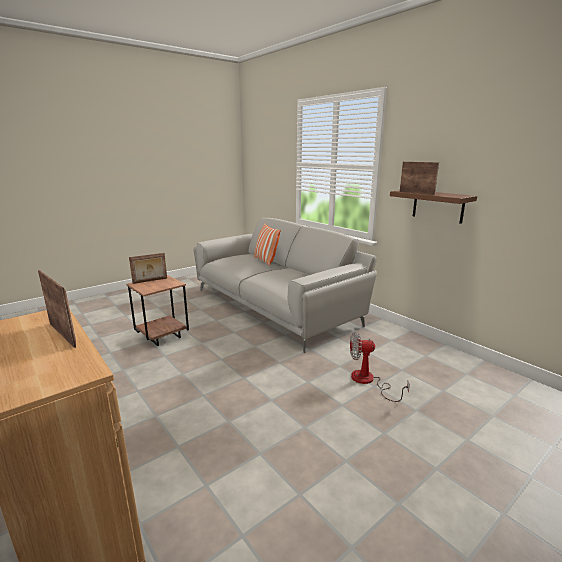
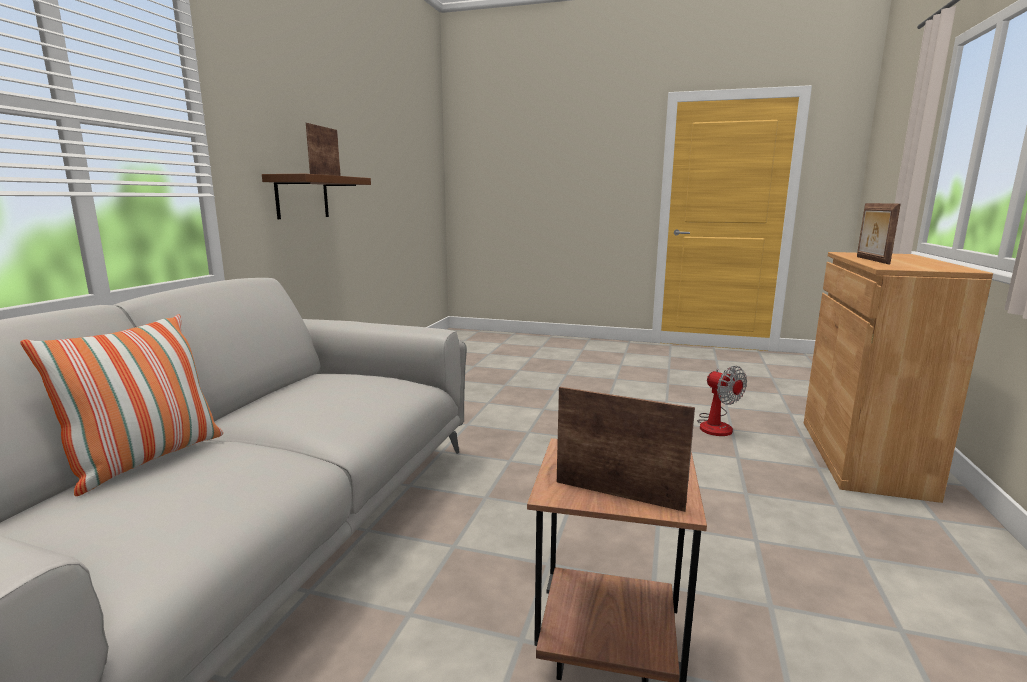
camera: 125 degrees left, 5 degrees down
(368, 381) = (482, 406): fan -> fan (716, 425)

